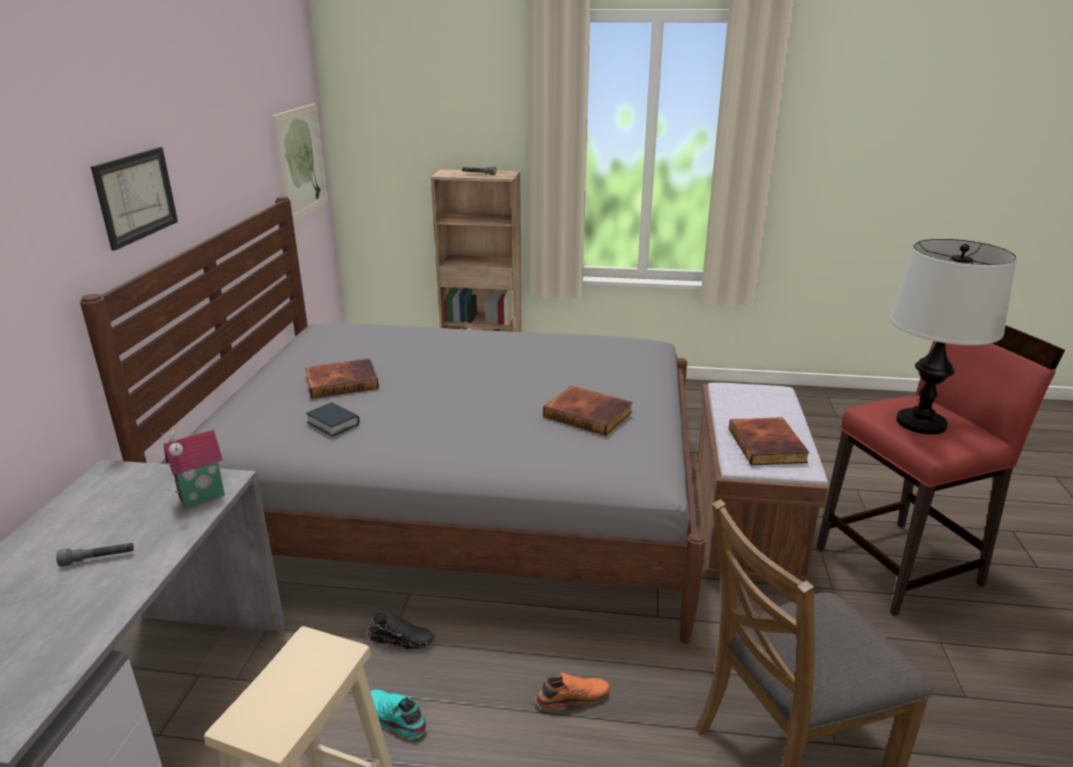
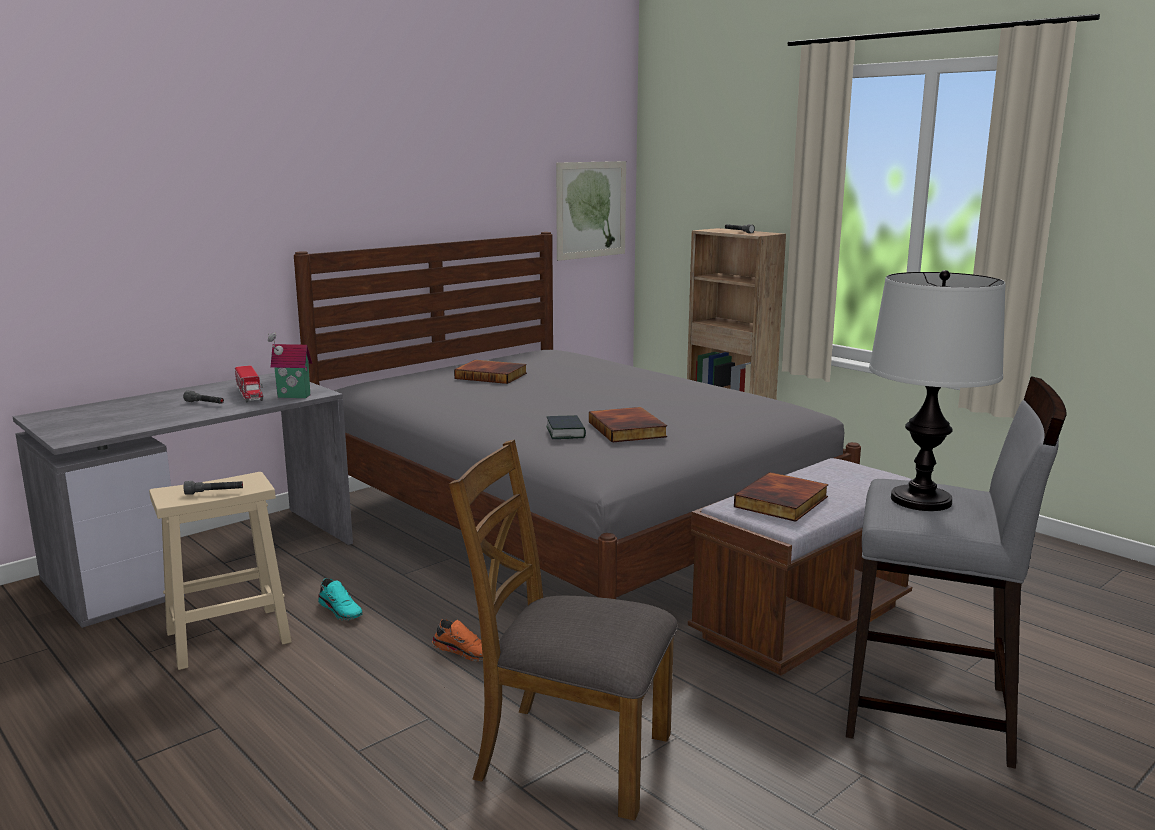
camera: 40 degrees right, 10 degrees down
(132, 516) = (249, 394): none -> toy truck
(136, 196) = (372, 196): picture -> none
(307, 691) = (214, 492): none -> grey flashlight
(333, 423) = (441, 392): book -> book (565, 432)
(394, 719) = (341, 610): turquoise shoe -> turquoise shoe turned 150 degrees clockwise
(401, 638) = (409, 576): black shoe -> none
(900, 566) = (930, 712): red stool -> grey stool

